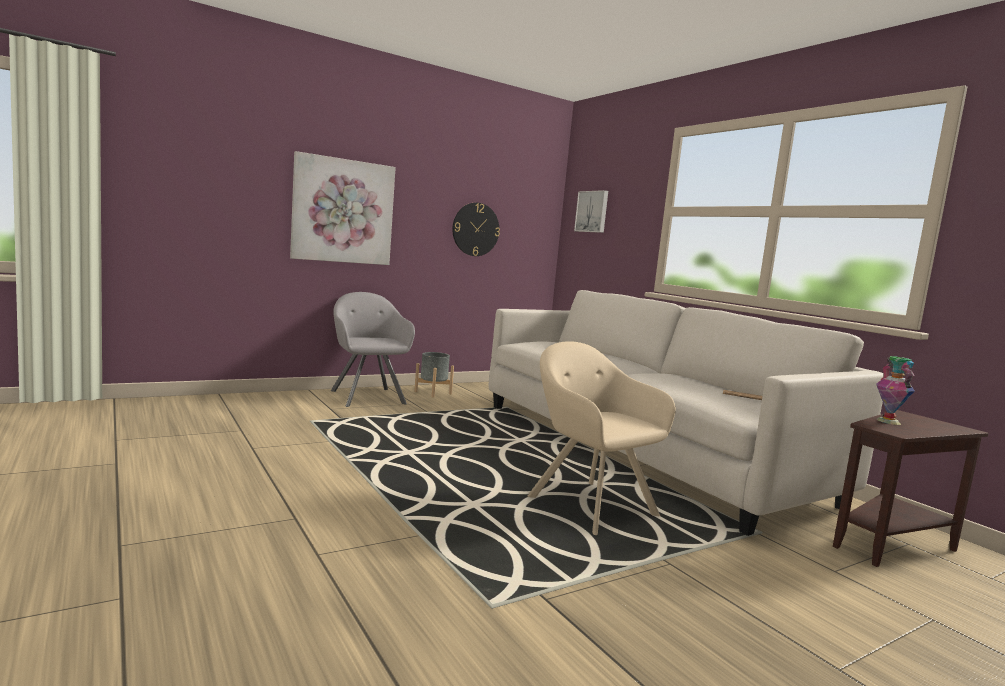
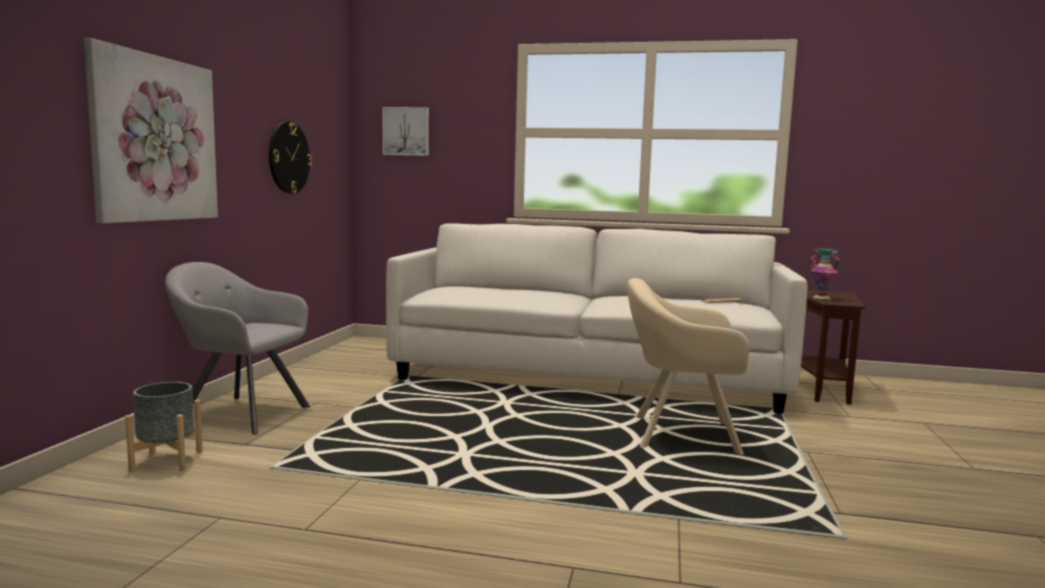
camera: 45 degrees left, 0 degrees up
(433, 392) = (297, 384): grey planter -> grey planter (166, 461)

